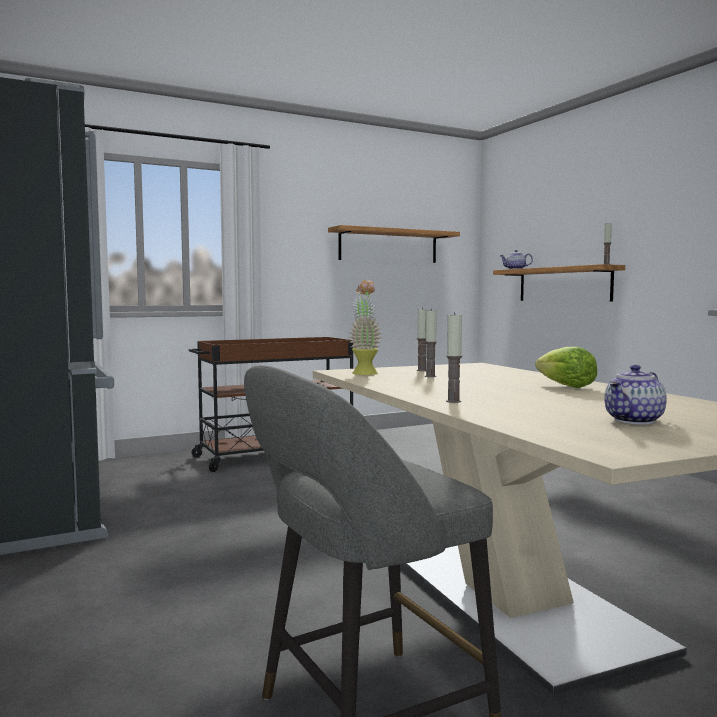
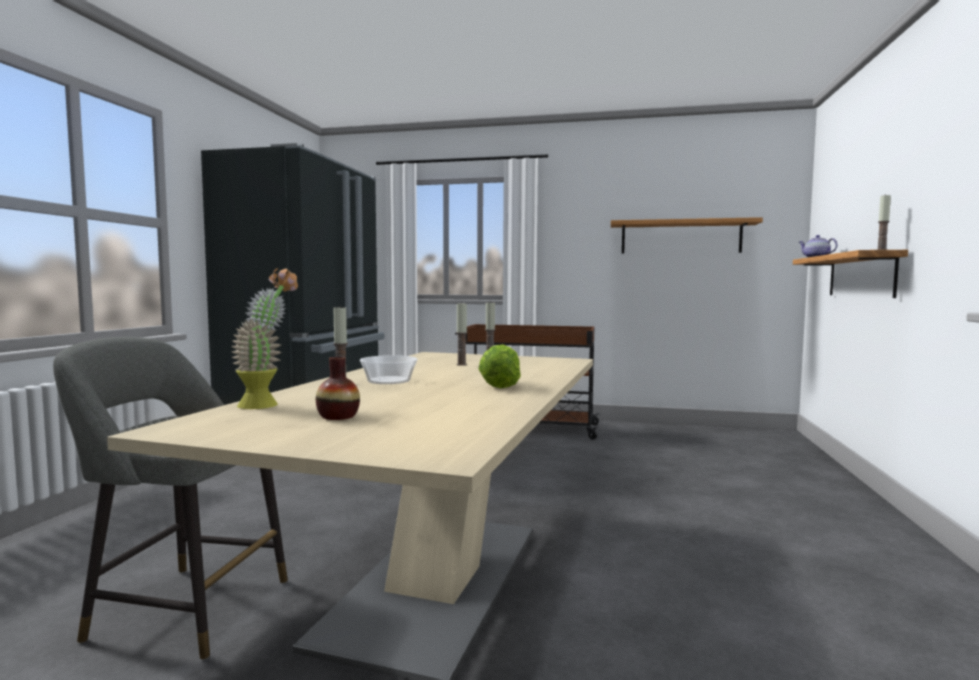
camera: 40 degrees right, 0 degrees up
(364, 373) = (438, 357): potted plant -> potted plant (267, 404)
(472, 394) = (389, 380): none -> bowl
(635, 421) = (338, 416): teapot -> vase

